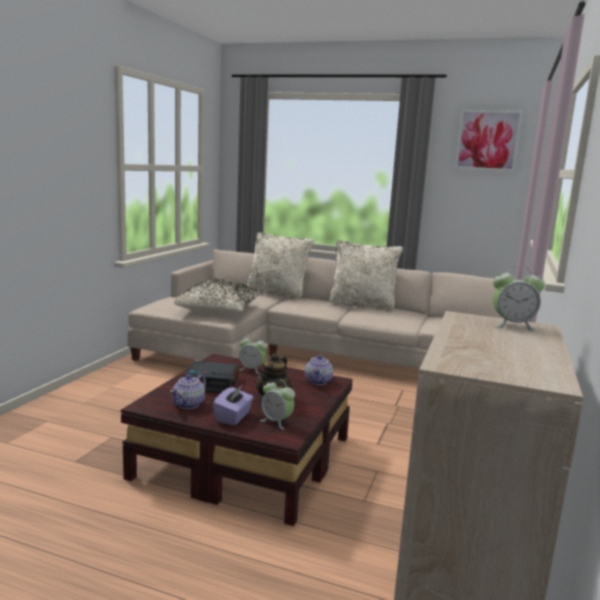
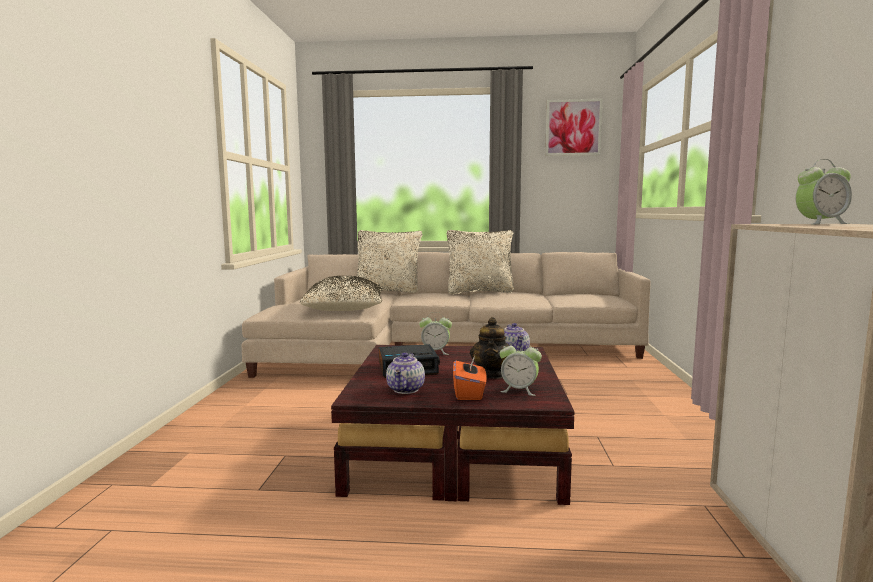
camera: 15 degrees left, 5 degrees down
(233, 417) = (469, 393): purple tissue box -> orange tissue box

